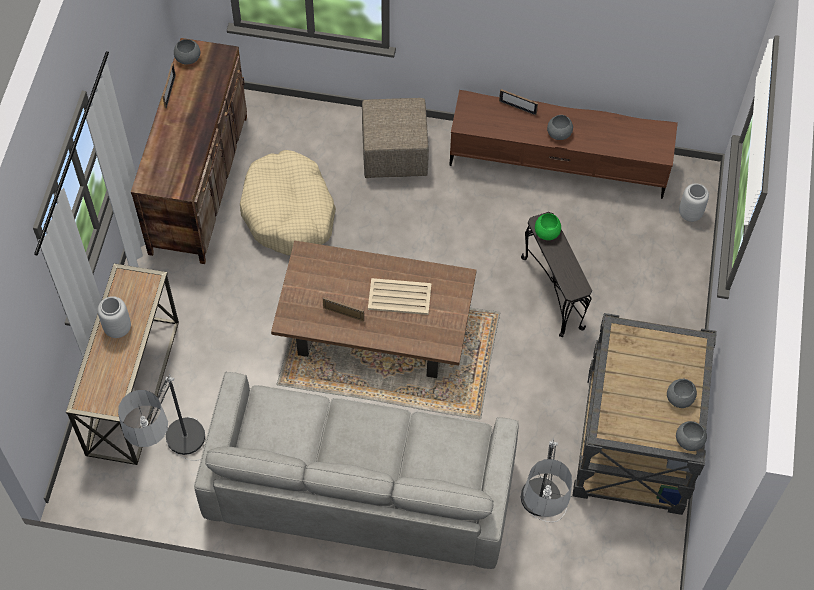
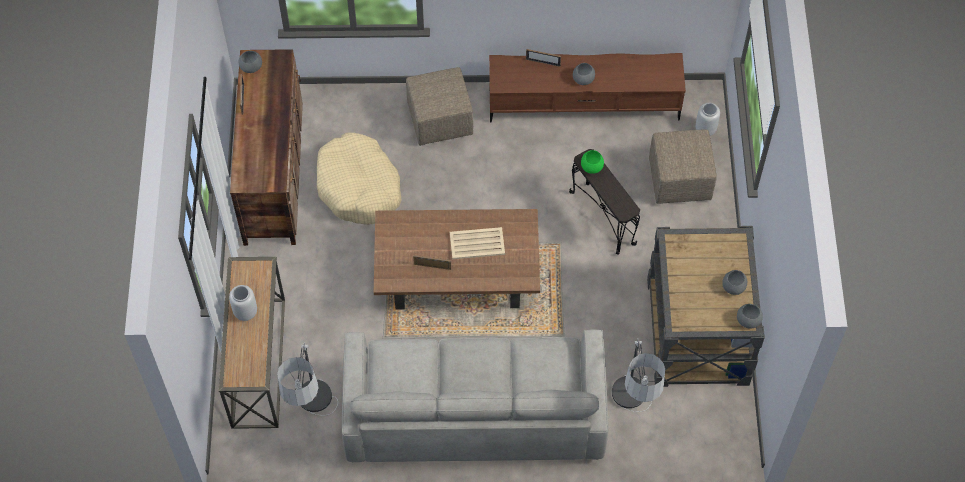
camera: 10 degrees left, 0 degrees up
(649, 266) = (680, 180): none -> beige ottoman

